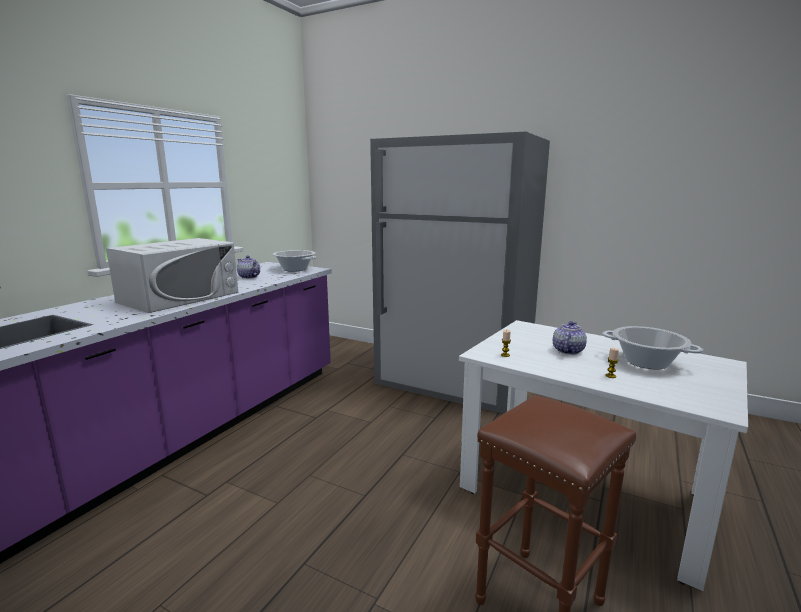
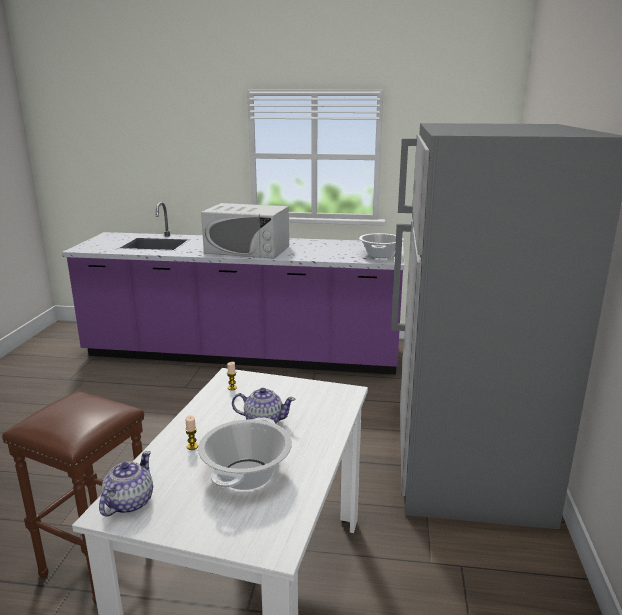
camera: 70 degrees right, 5 degrees up
(249, 277) = (330, 250): teapot -> teapot (128, 503)

